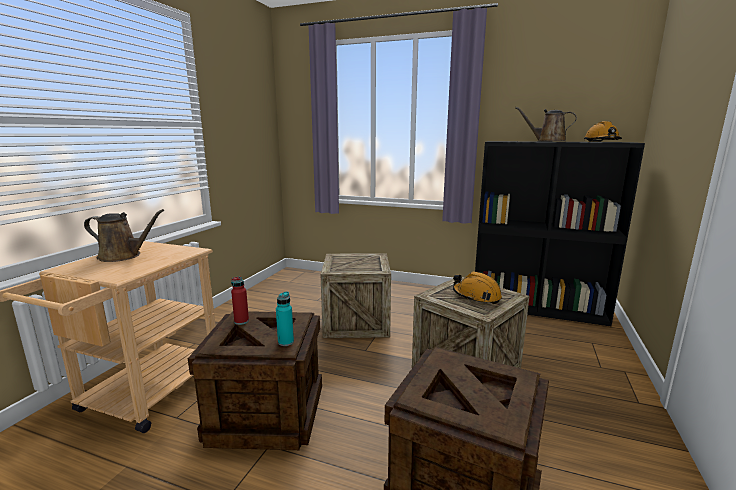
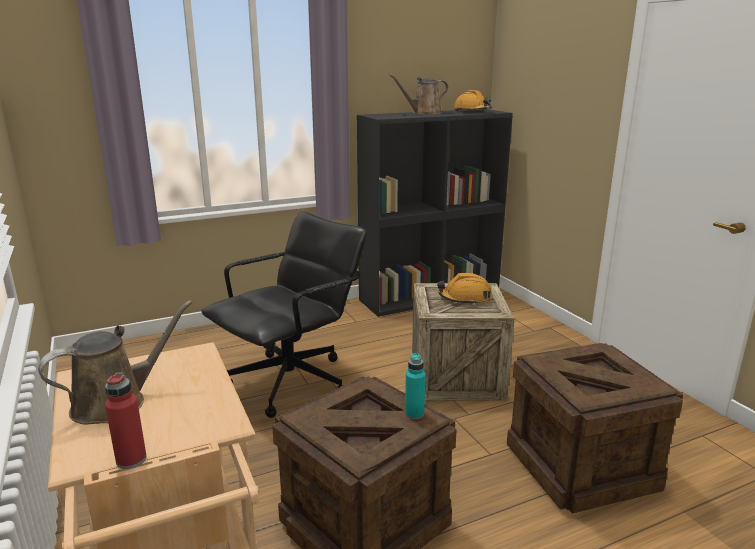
camera: 45 degrees left, 5 degrees up
(241, 321) = (323, 420): red bottle -> red bottle (131, 460)
(356, 322) = (291, 382): crate -> black office chair

